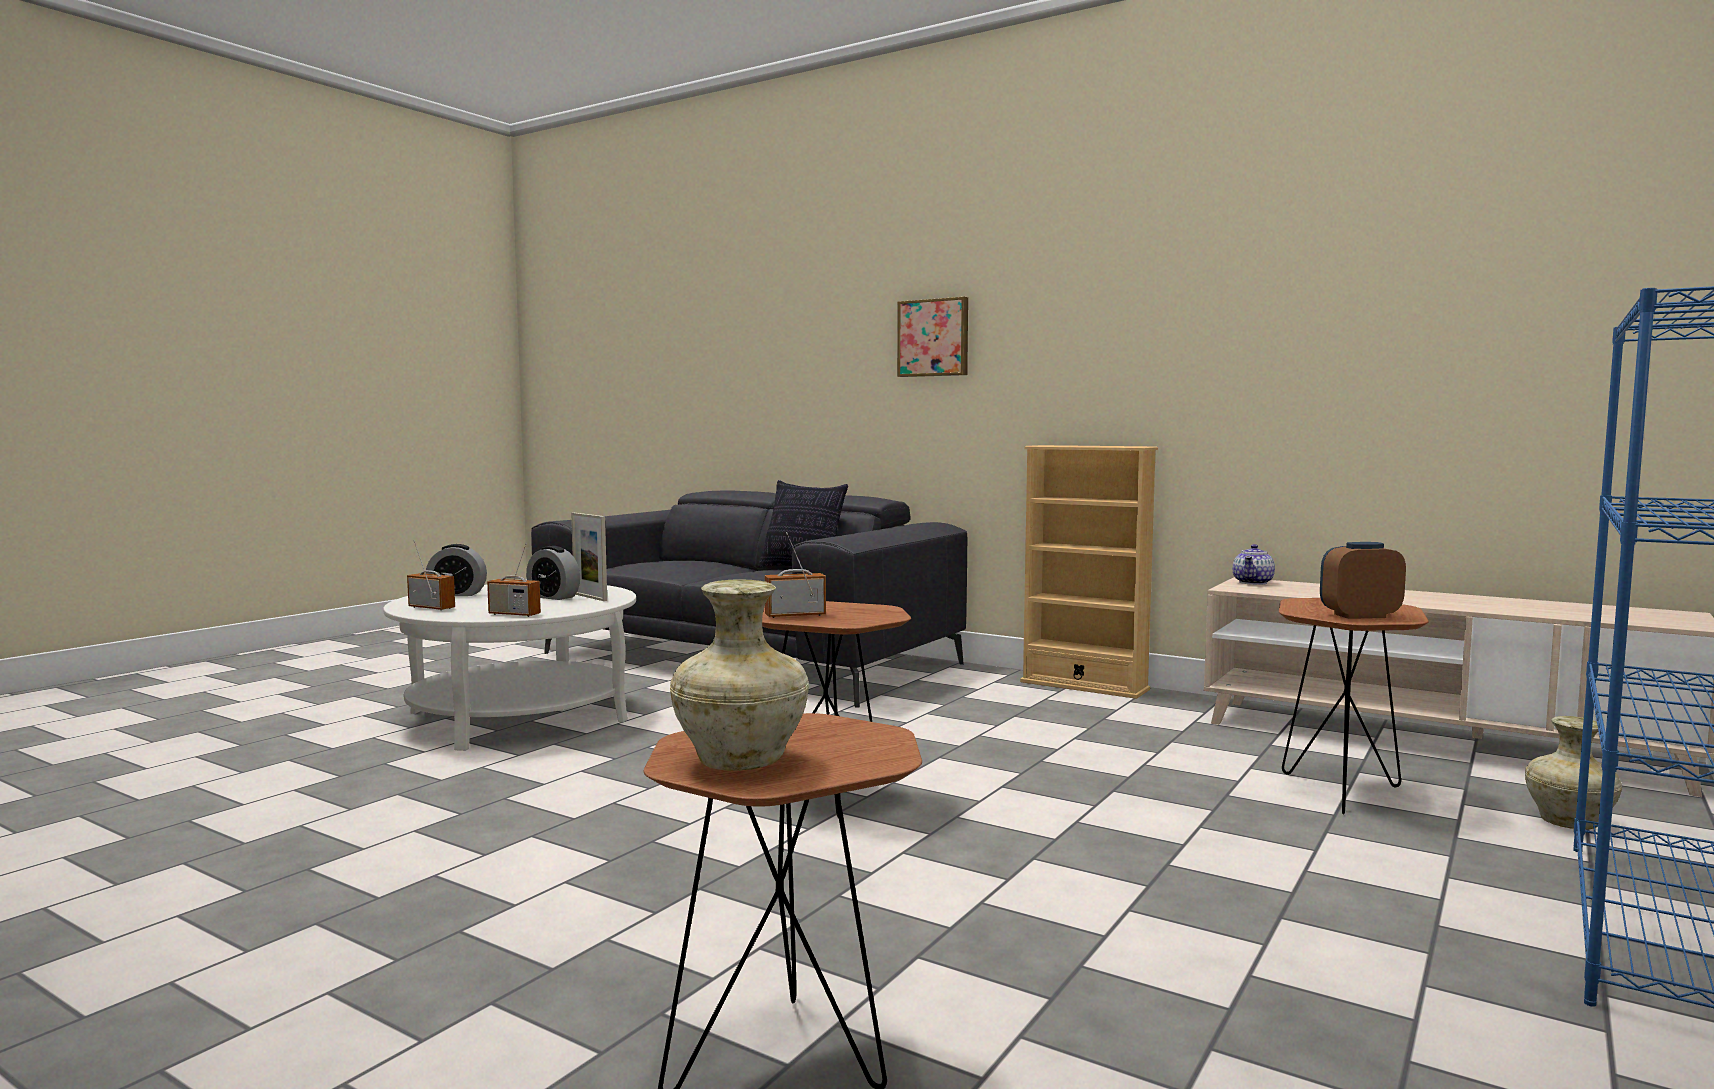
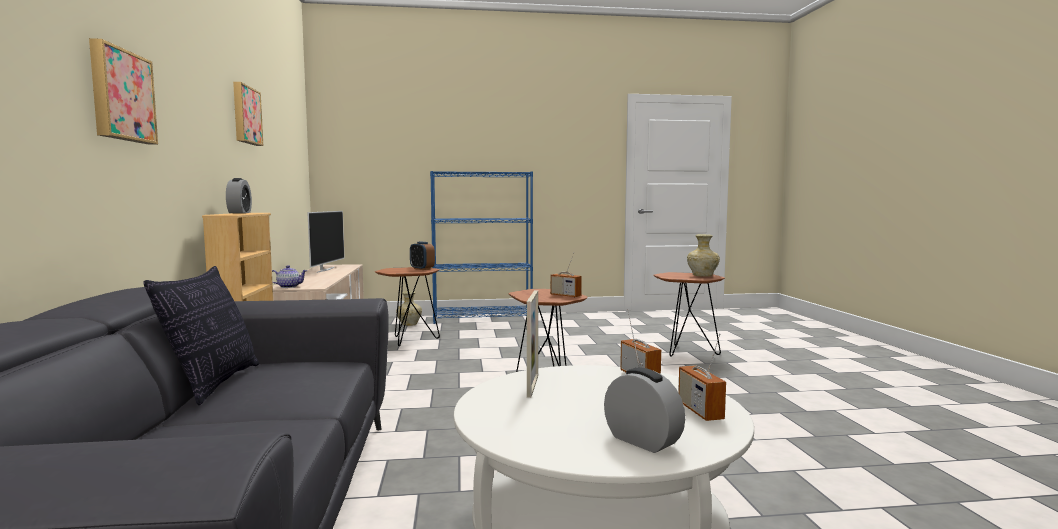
camera: 130 degrees left, 0 degrees up
(553, 597) = (559, 397): alarm clock -> alarm clock (239, 213)
(1239, 291) = (245, 115): none -> picture
(1552, 607) = (325, 270): none -> television

